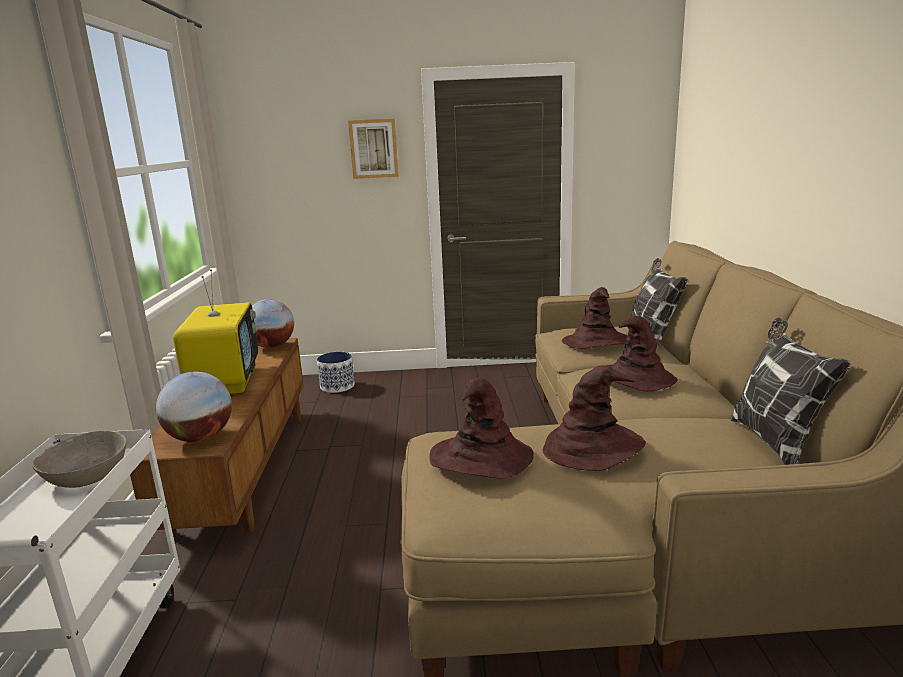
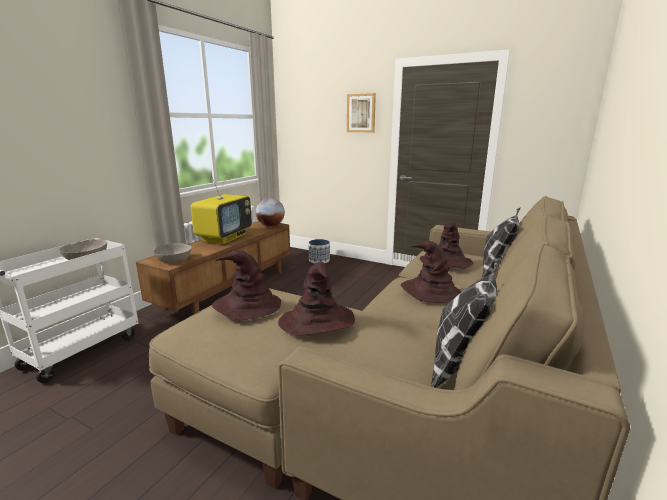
camera: 30 degrees right, 0 degrees up
(200, 438) = (174, 260): globe -> grey bowl

